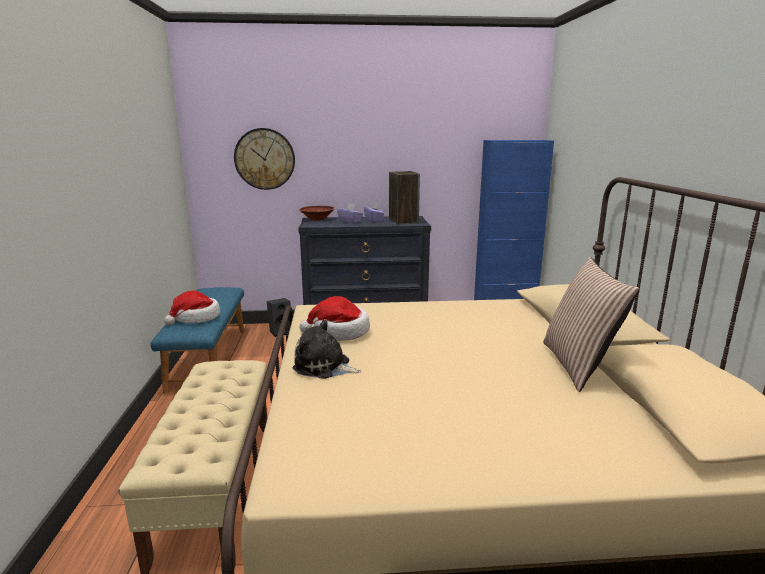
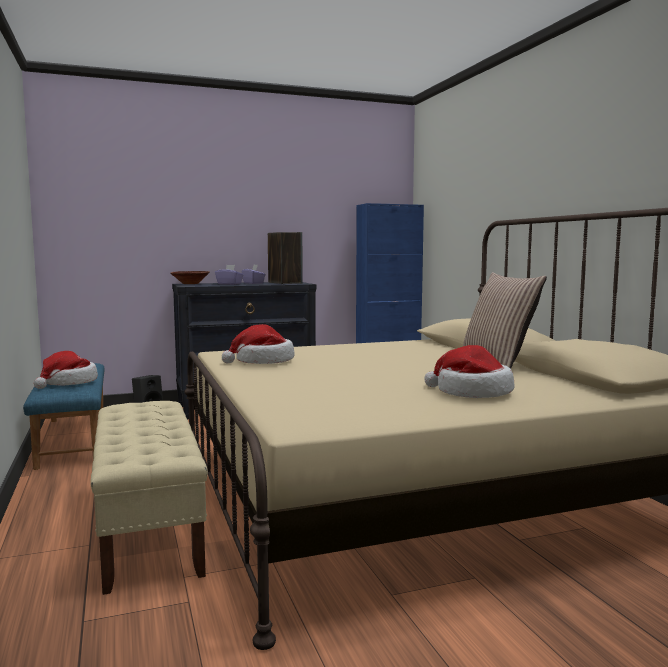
camera: 15 degrees left, 10 degrees down
(264, 159) = (130, 220): wall clock -> none
(324, 367) = (268, 377): plush toy -> none
(517, 431) = (472, 392): none -> hat

